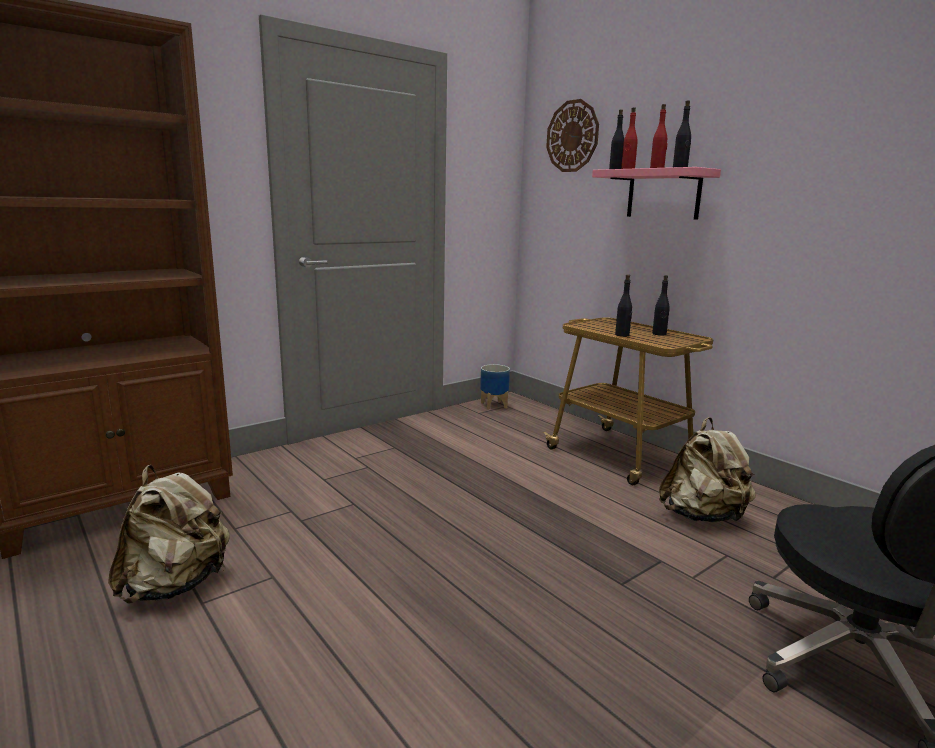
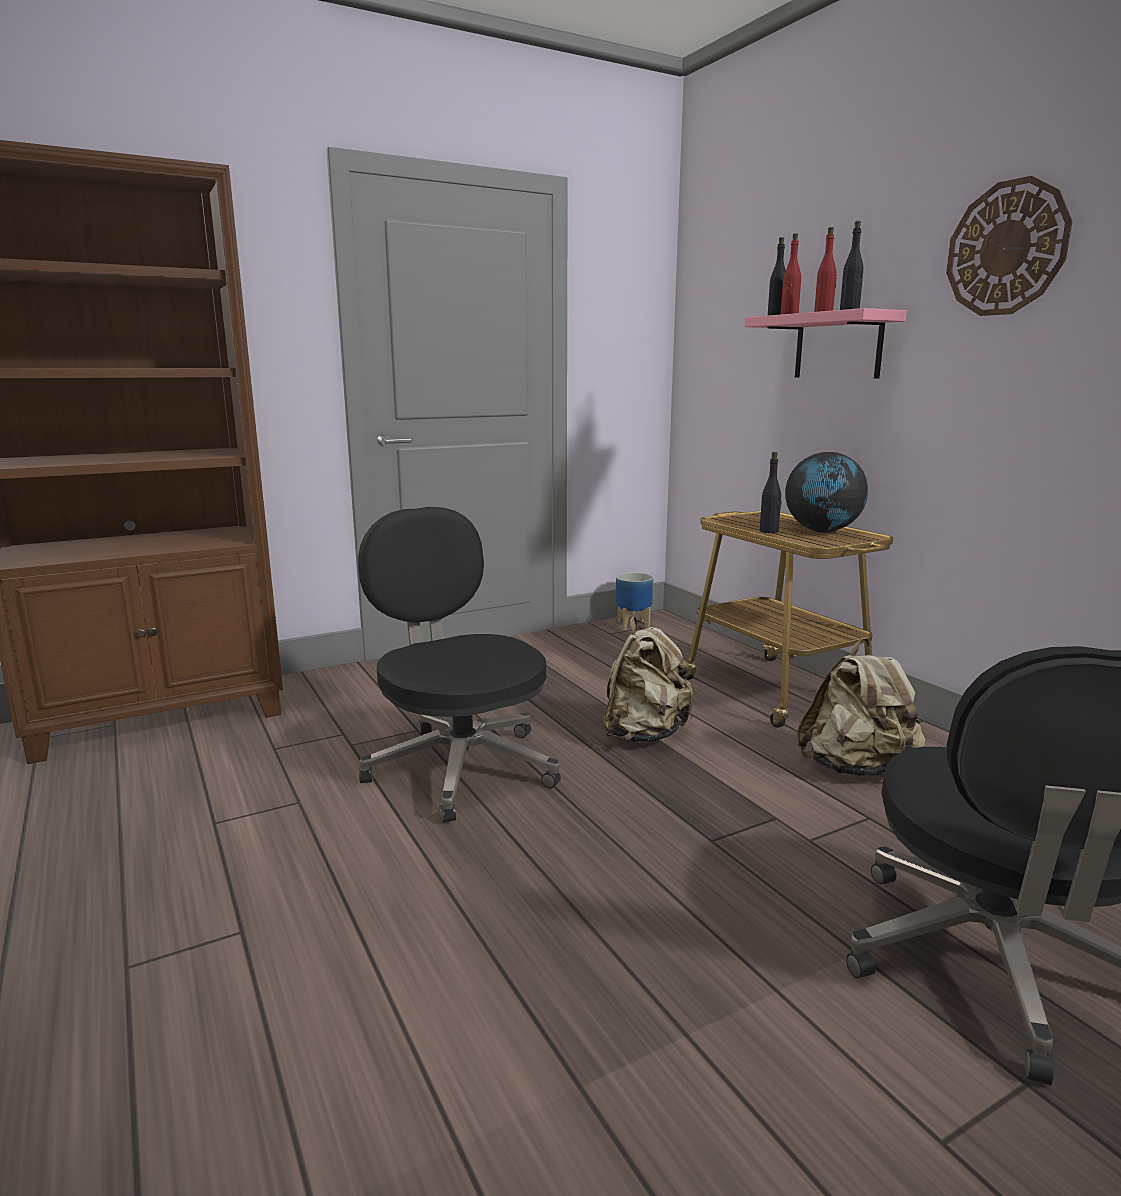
camera: 10 degrees right, 0 degrees up
(176, 585) = (193, 802): beige backpack -> beige backpack (644, 735)
(400, 534) = (460, 766): none -> black office chair
(572, 136) = (731, 275): wall clock -> wall clock (1006, 248)
(659, 334) = (823, 531): black bottle -> globe

